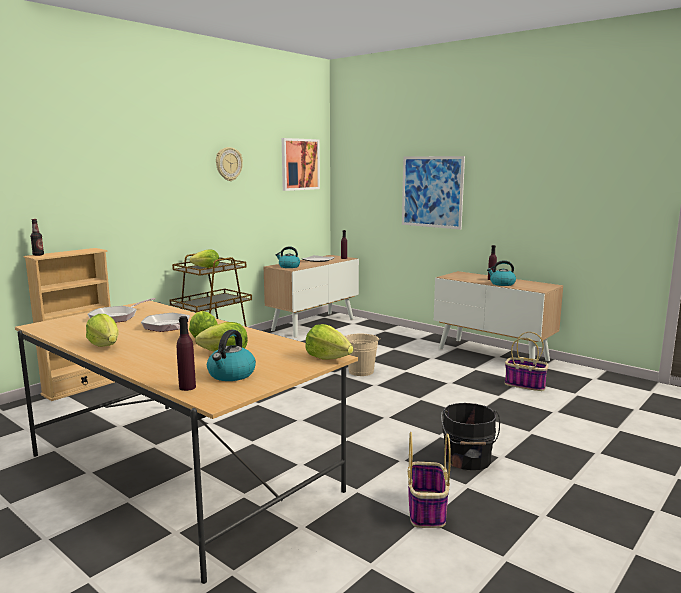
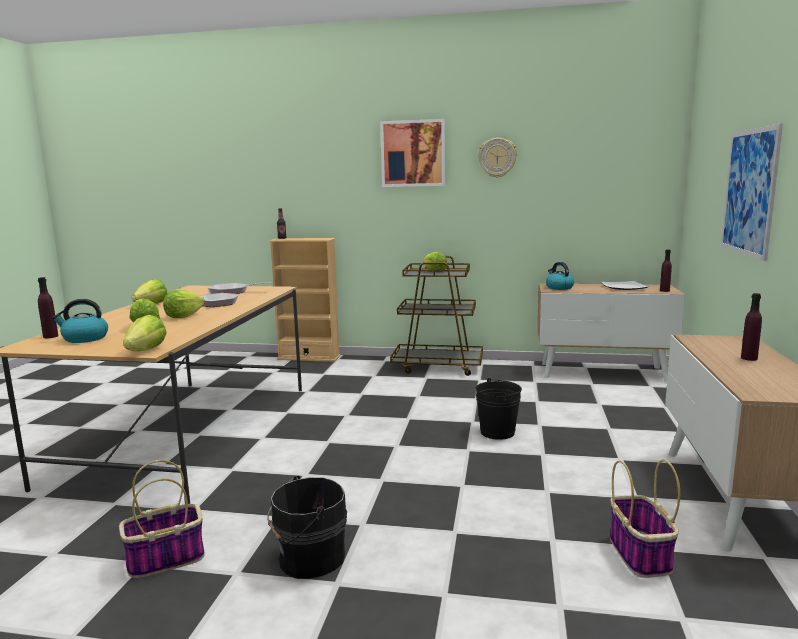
camera: 60 degrees right, 0 degrees up
(300, 164) = (621, 155): picture -> picture (413, 153)
(361, 371) = (497, 432): beige bucket -> black bucket
(502, 284) = (732, 368): kettle -> none

